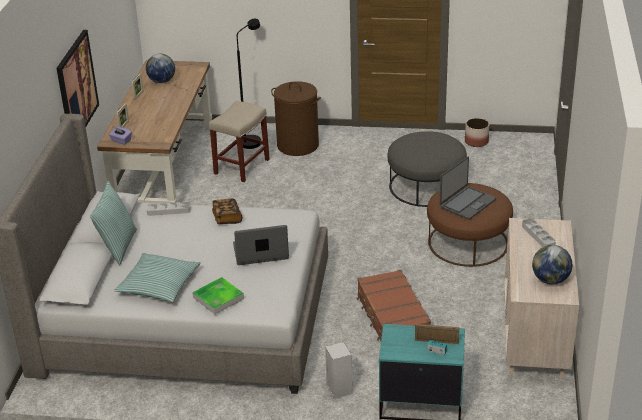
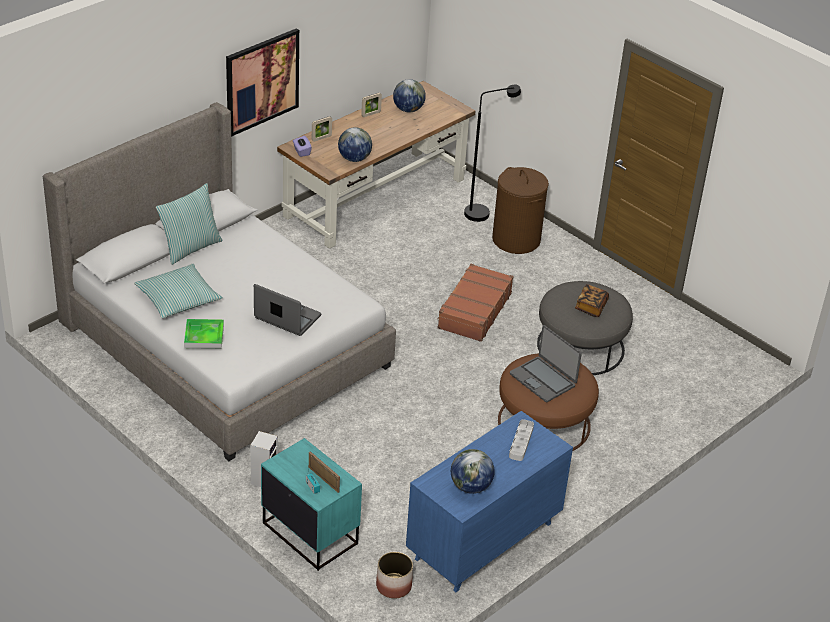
camera: 35 degrees right, 5 degrees up
(167, 127) = (354, 159): none -> globe
(168, 211) = (266, 238): grey tray -> none
(227, 218) = (302, 271): book -> book (591, 307)
(241, 167) = (439, 234): beige stool -> none
(392, 317) = (385, 447): brown suitcase -> brown suitcase (474, 311)
(467, 203) = (543, 380): laptop -> laptop turned 60 degrees clockwise
(476, 142) = (693, 330): planter -> planter (394, 586)
(534, 336) = (483, 542): beige dresser -> blue dresser

